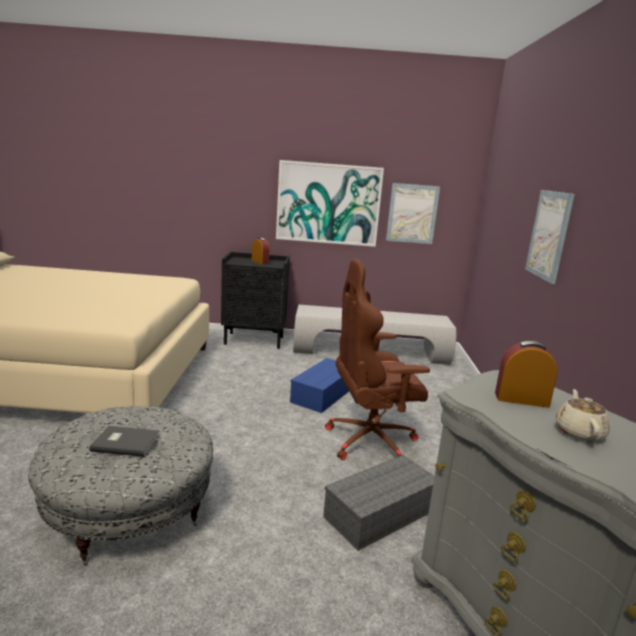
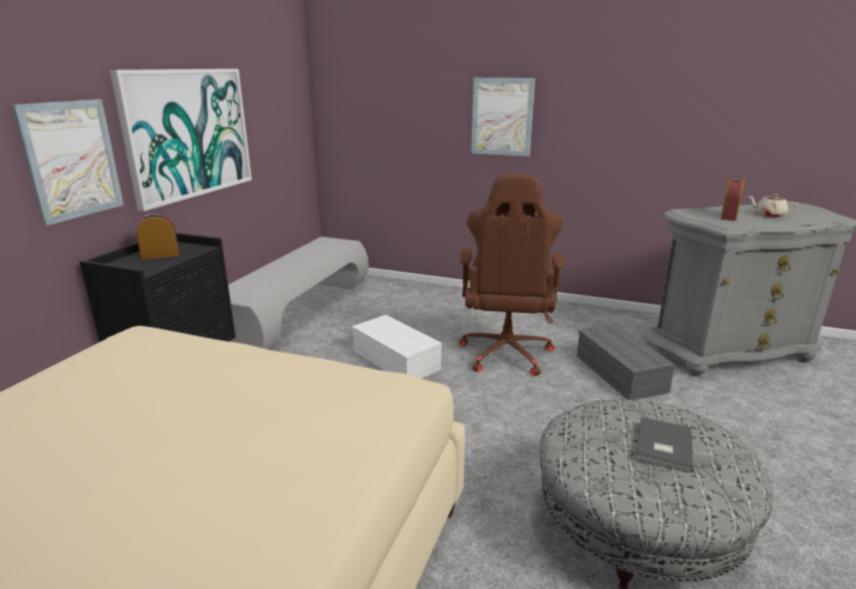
camera: 70 degrees left, 5 degrees up
(323, 395) = (397, 360): blue storage box -> white storage box
(412, 213) = (268, 126): picture -> picture (72, 160)

